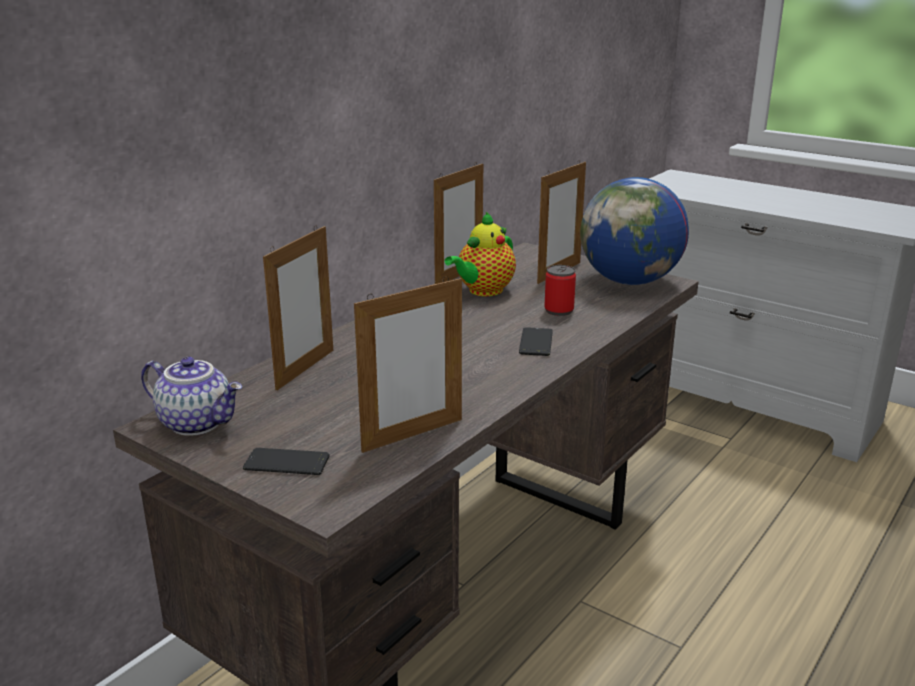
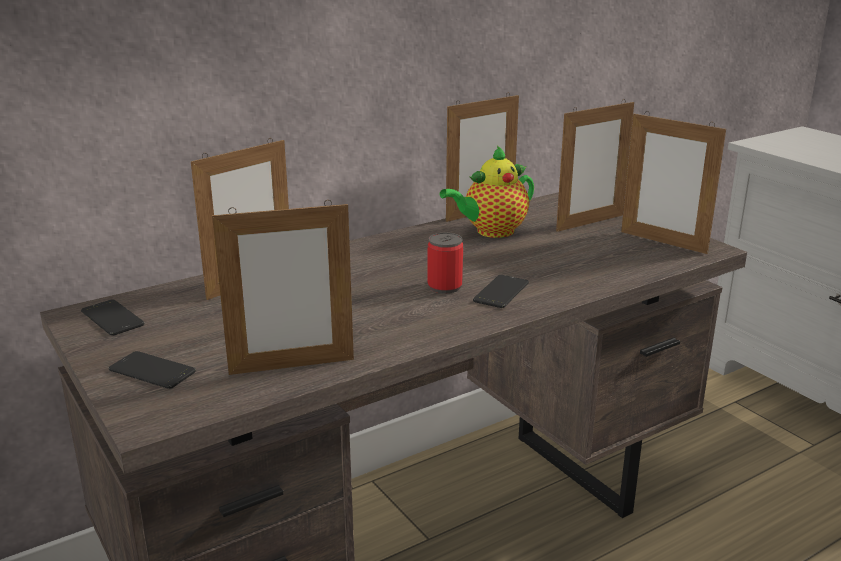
camera: 20 degrees right, 0 degrees up
(198, 423) = (112, 318): teapot -> phone
(559, 310) = (555, 262): can -> can (444, 287)
(630, 281) = (663, 242): globe -> picture frame

